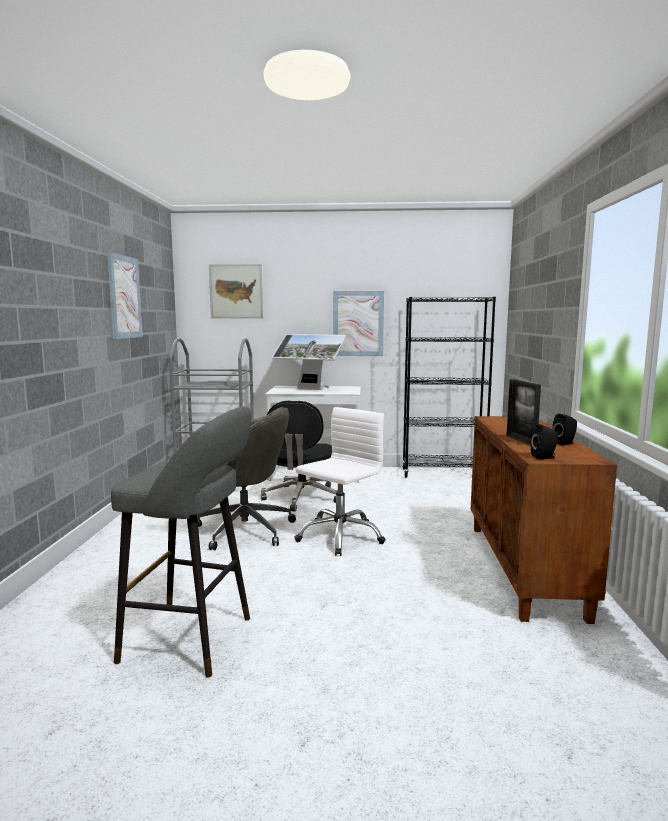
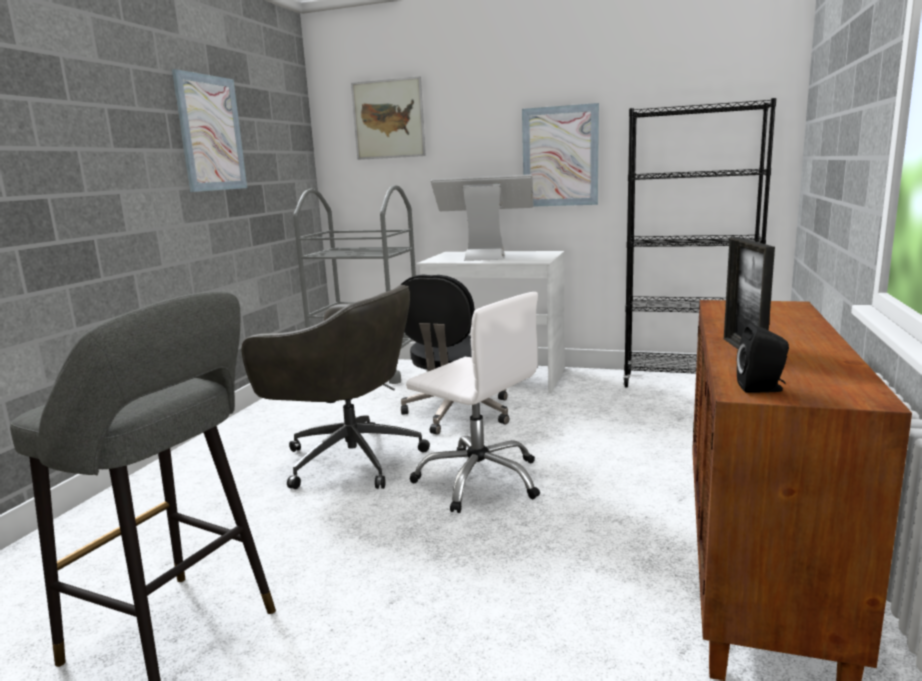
camera: 15 degrees right, 5 degrees up
(310, 389) = (485, 256): monitor -> monitor turned 150 degrees clockwise
(340, 536) = (479, 479): white office chair -> white office chair turned 75 degrees clockwise
(565, 443) = (828, 358): black speaker -> none

